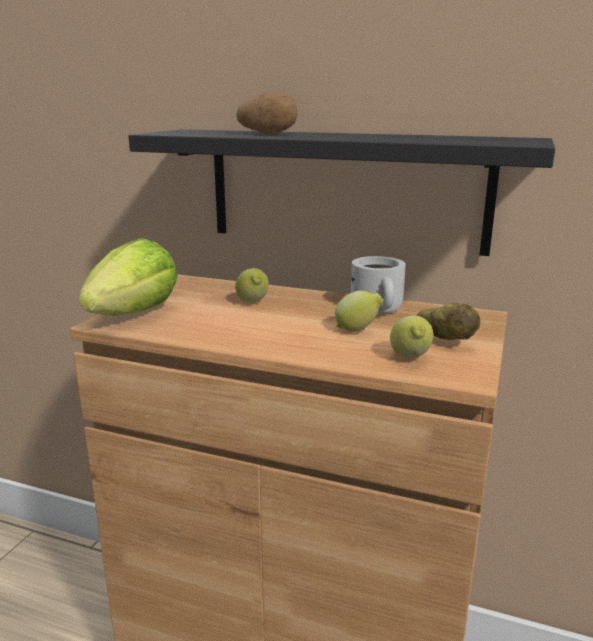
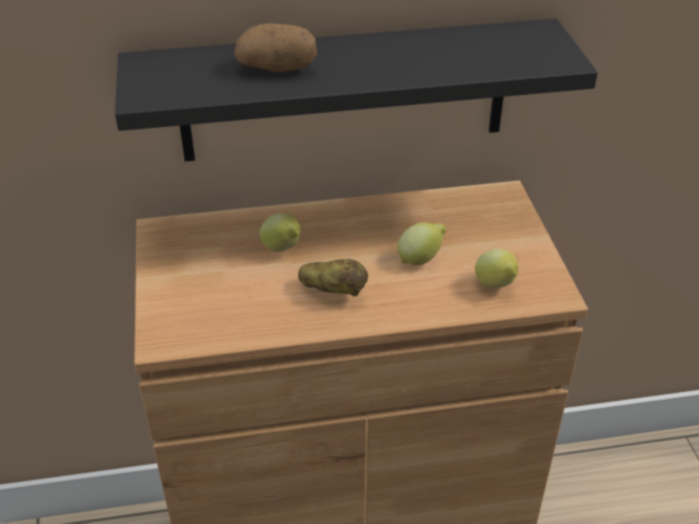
camera: 30 degrees left, 20 degrees up
(135, 314) = (180, 314): lettuce -> none
(380, 310) = (412, 217): white mug -> none
(445, 340) = (503, 247): potato -> potato (333, 291)

